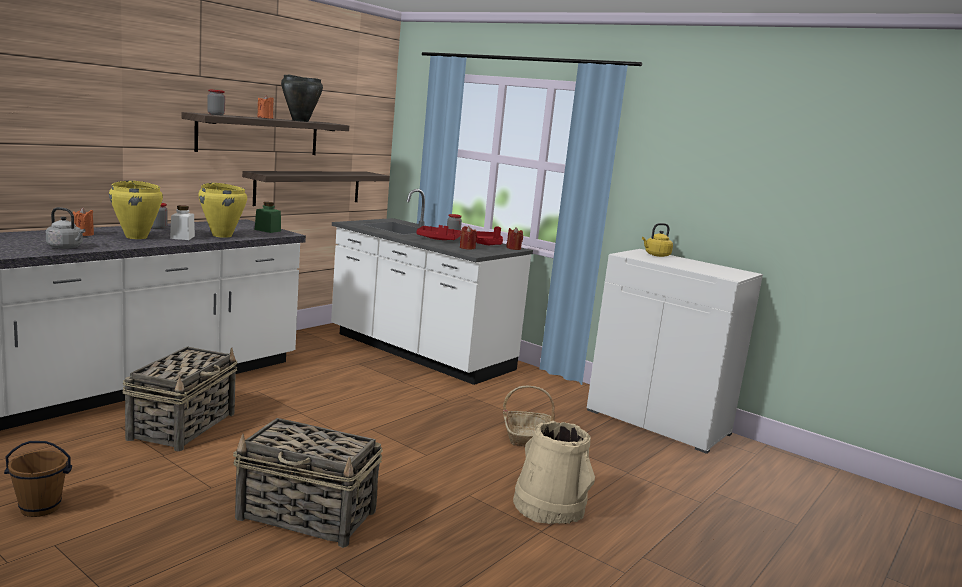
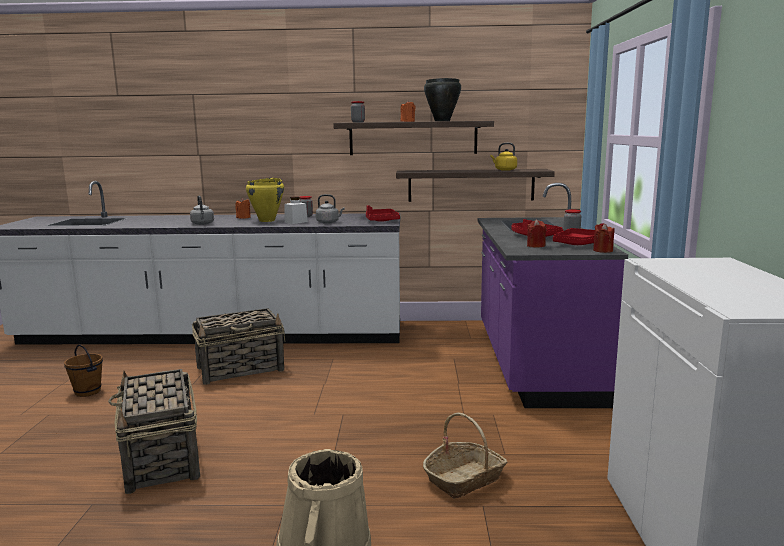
camera: 55 degrees right, 0 degrees up
(222, 235) = (329, 222): yellow cooking pot -> grey kettle
(267, 230) = (381, 221): green jar -> red tray
(419, 352) = (534, 363): white counter -> purple counter
(656, 255) = (718, 267): yellow kettle -> yellow kettle (504, 170)

